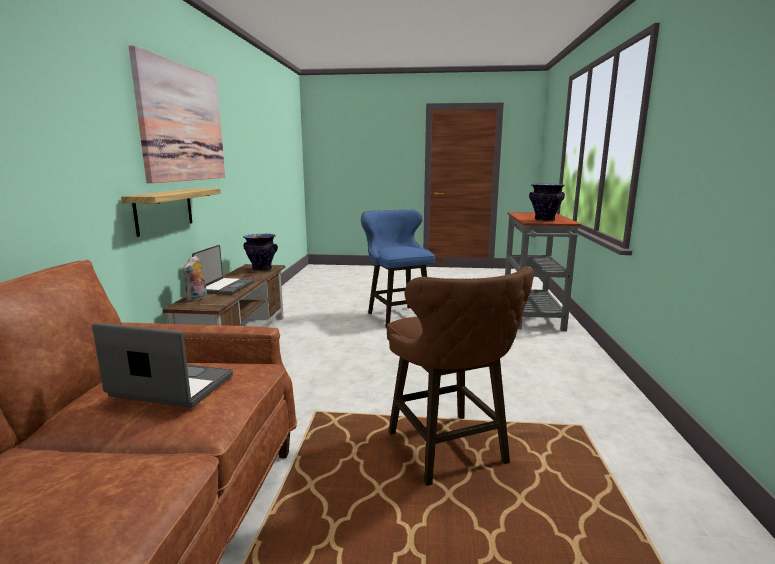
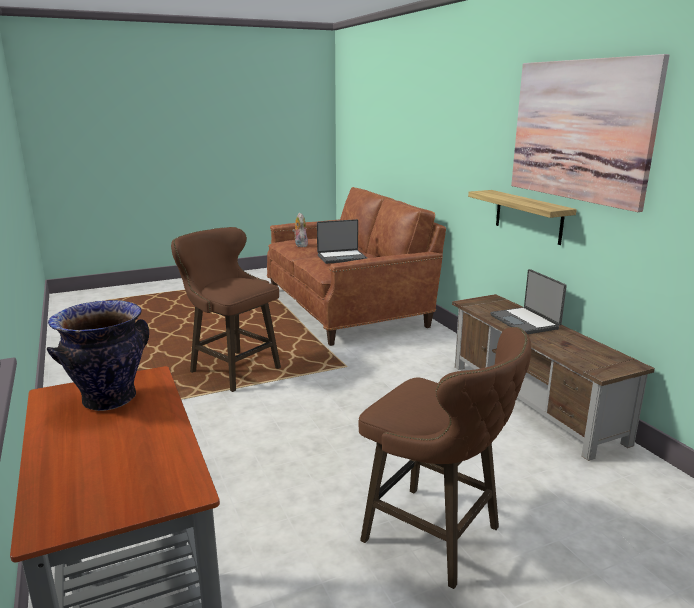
camera: 150 degrees right, 5 degrees up
(197, 299) = (501, 305): plush toy -> plush toy (300, 245)
(262, 269) = (588, 359): vase -> none
(397, 316) = (437, 537): blue stool -> brown stool

